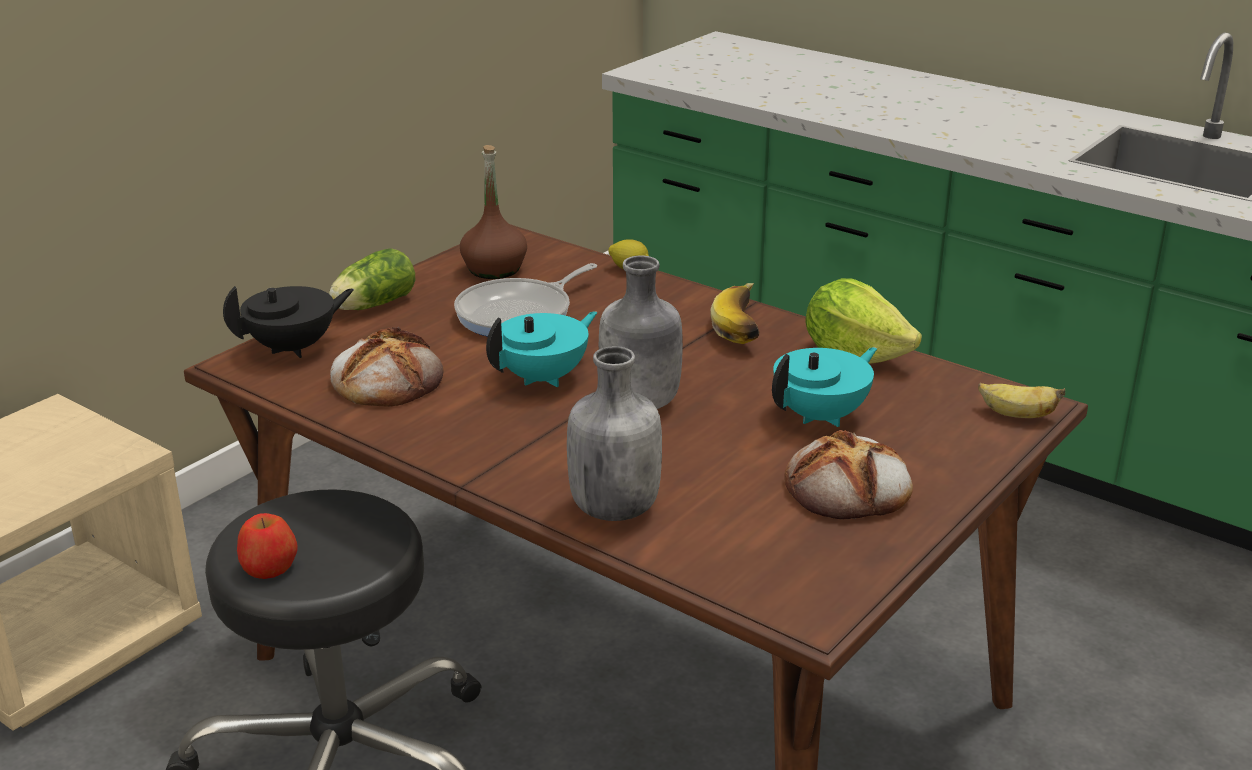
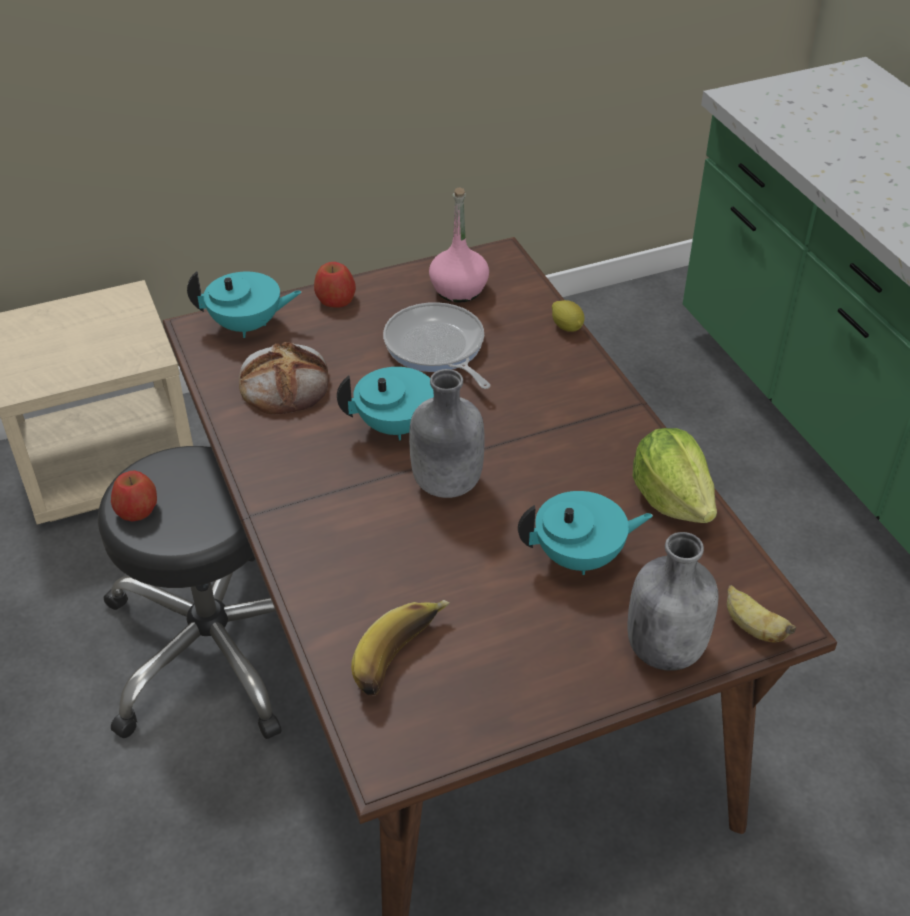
camera: 30 degrees right, 15 degrees up
(294, 348) = (247, 326): black teapot -> turquoise teapot
(371, 305) = (335, 299): lettuce -> apple
(495, 269) = (459, 290): brown bottle -> pink bottle
(519, 314) = (436, 348): frying pan -> frying pan turned 75 degrees clockwise
(614, 508) = (336, 585): grey bottle -> grey bottle (665, 648)
(746, 328) = (605, 432): banana -> banana (403, 660)
(849, 488) = (531, 645): bread -> none

